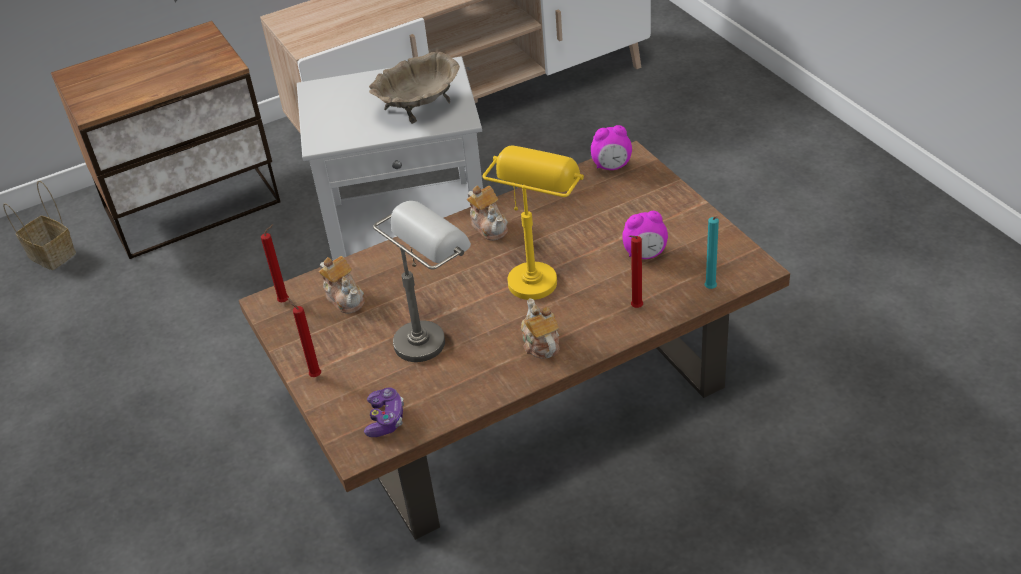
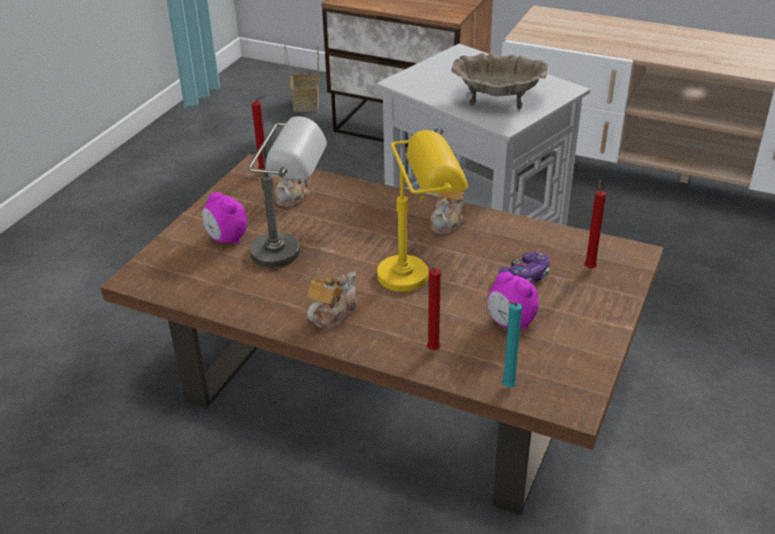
camera: 50 degrees right, 5 degrees down
(314, 375) = (198, 221): red candle -> red candle (589, 267)
(385, 419) = (177, 275): game controller -> game controller (525, 276)
(611, 167) = (606, 249): alarm clock -> alarm clock (226, 239)

